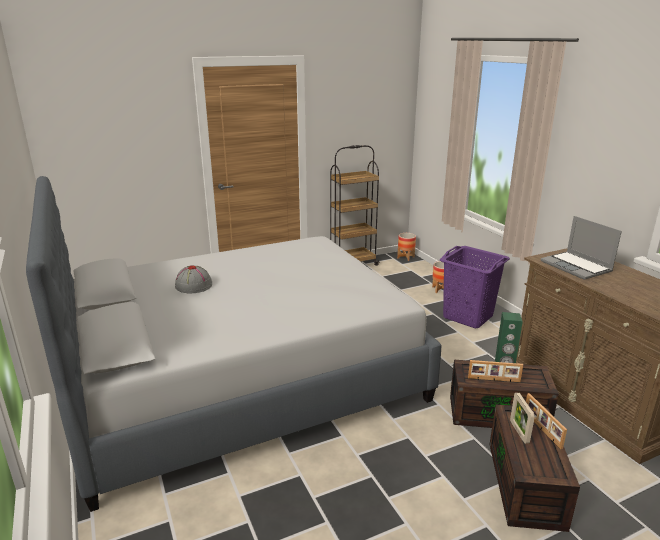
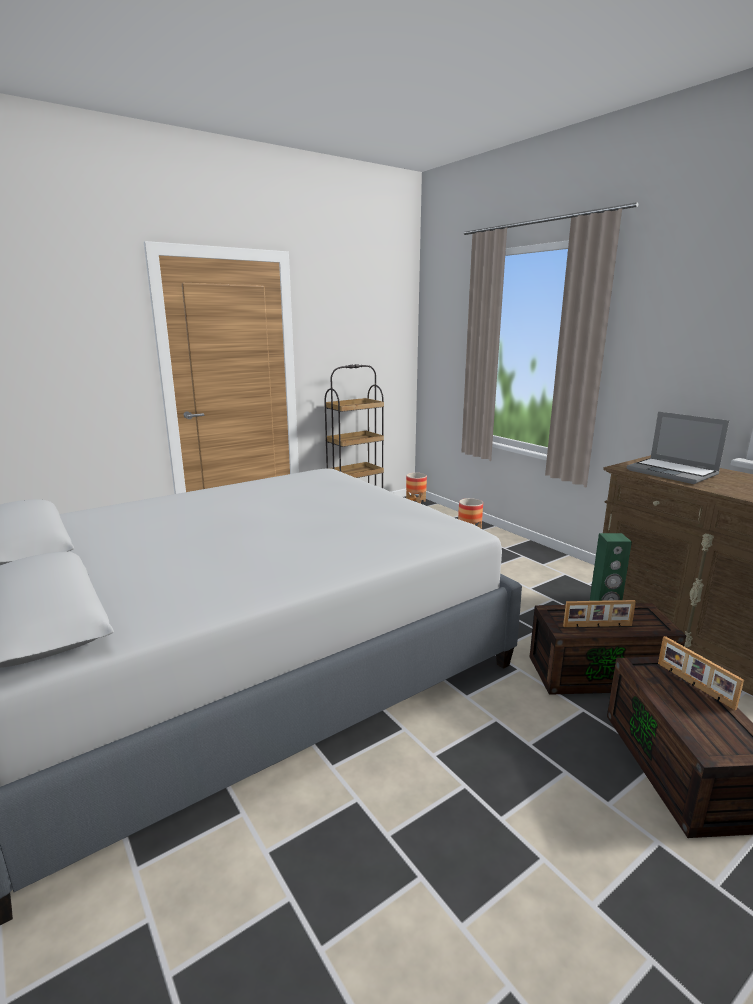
camera: 10 degrees left, 5 degrees down
(193, 285) = (163, 530): grey hat -> none
(468, 317) = (512, 560): purple laundry basket -> none
(519, 432) = (667, 692): picture frame -> none

